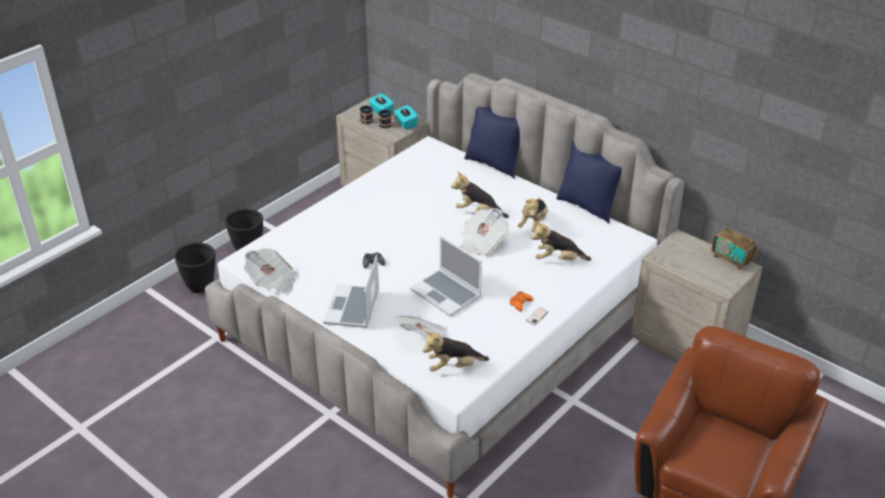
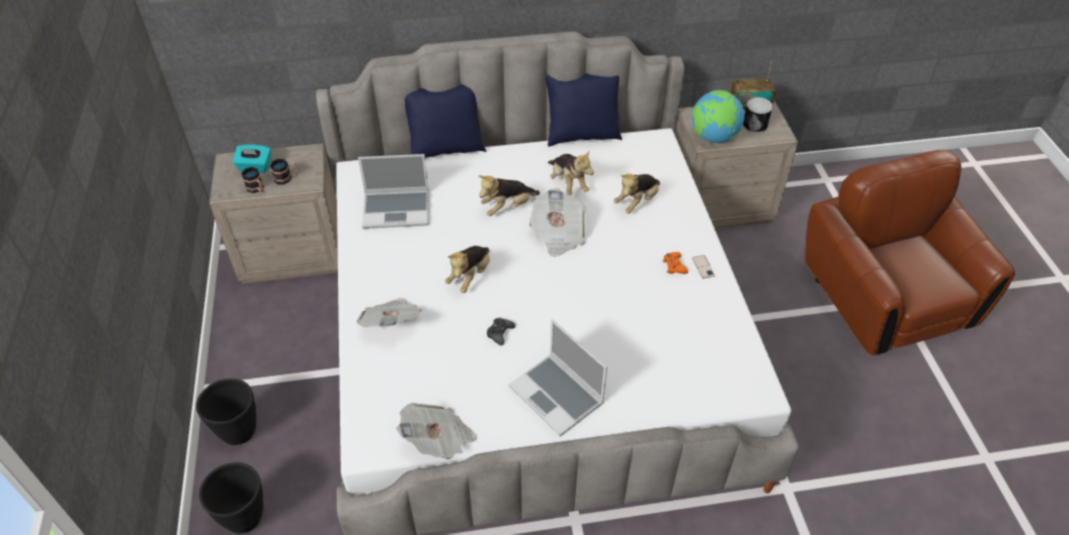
camera: 50 degrees left, 10 degrees up
(405, 124) = (302, 163): turquoise tissue box -> none
(422, 337) = (657, 368): newspaper -> newspaper (391, 323)
(447, 294) = (608, 307): laptop -> laptop (397, 209)
(453, 366) = (722, 371): plush toy -> plush toy (470, 276)
(670, 258) = (713, 137): none -> globe
(716, 271) = (755, 125): none -> can

